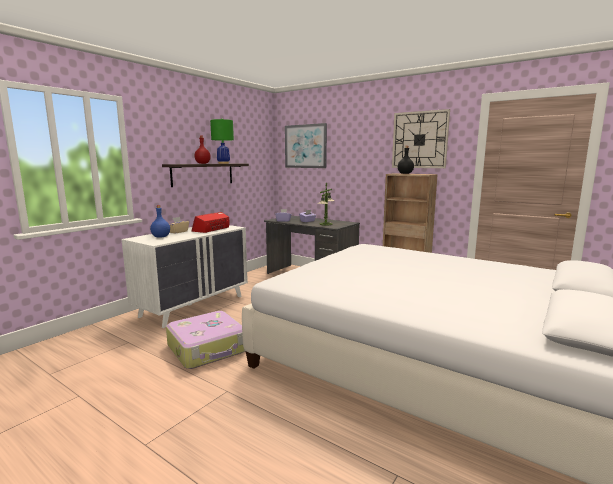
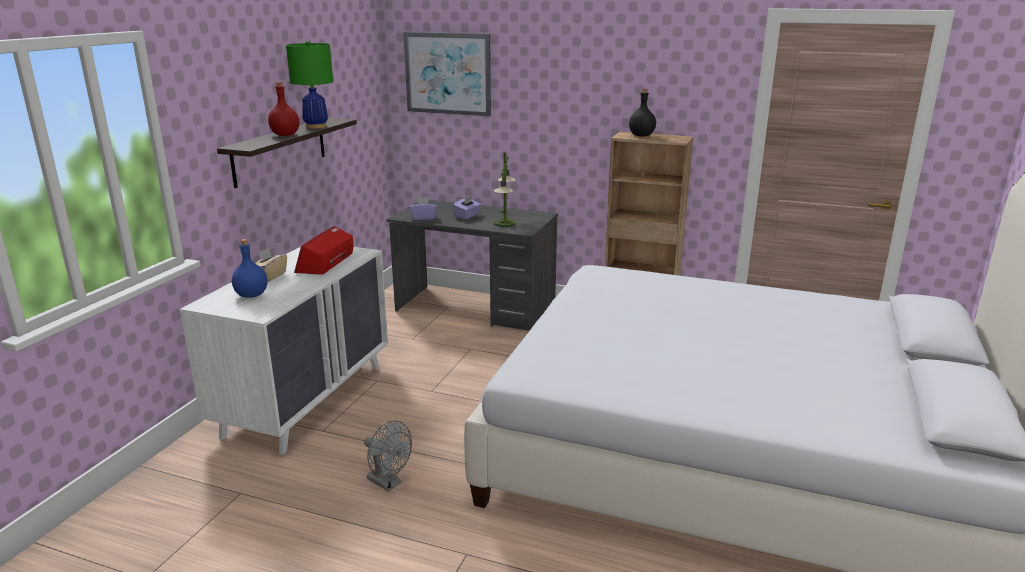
camera: 15 degrees left, 10 degrees up
(208, 348) = (388, 483): suitcase -> grey fan
(419, 140) = (663, 77): wall clock -> none

